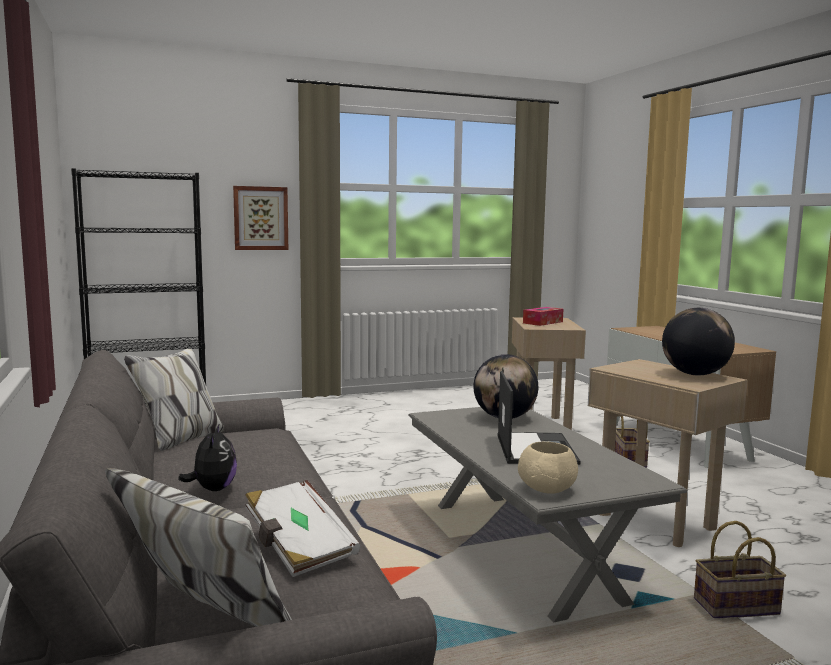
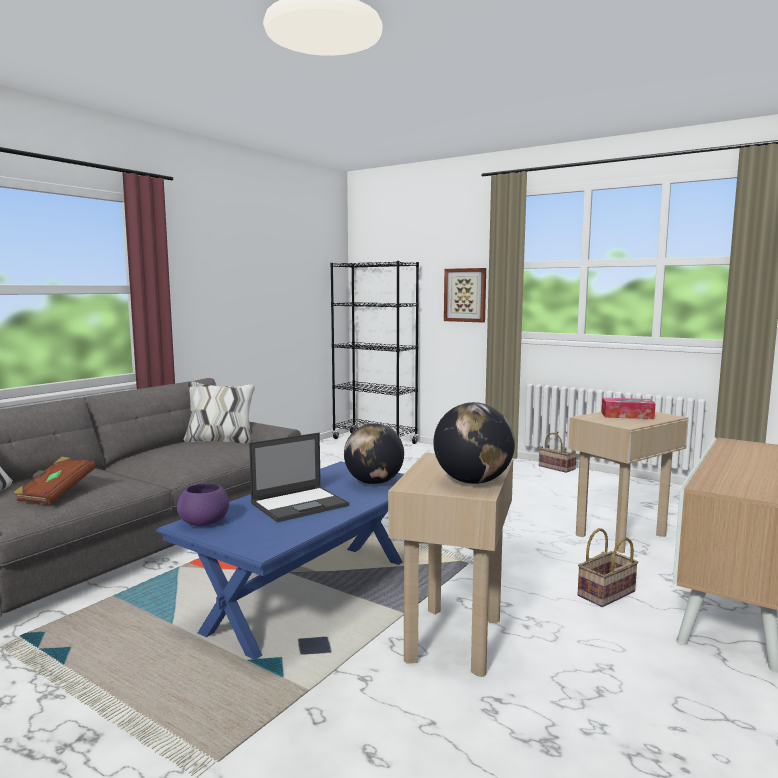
camera: 55 degrees right, 0 degrees up
(213, 489) = (143, 464): plush toy -> none
(299, 548) = (56, 493): white book -> brown book
(521, 549) = (311, 594): grey coffee table -> blue coffee table
(547, 489) = (205, 522): beige bowl -> purple bowl
(735, 607) = (297, 714): basket -> basket (555, 467)

